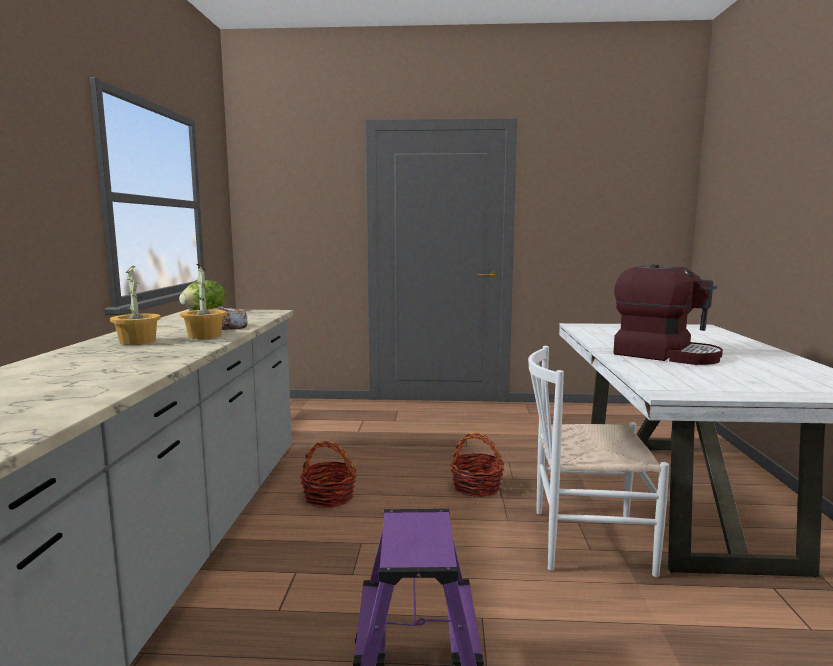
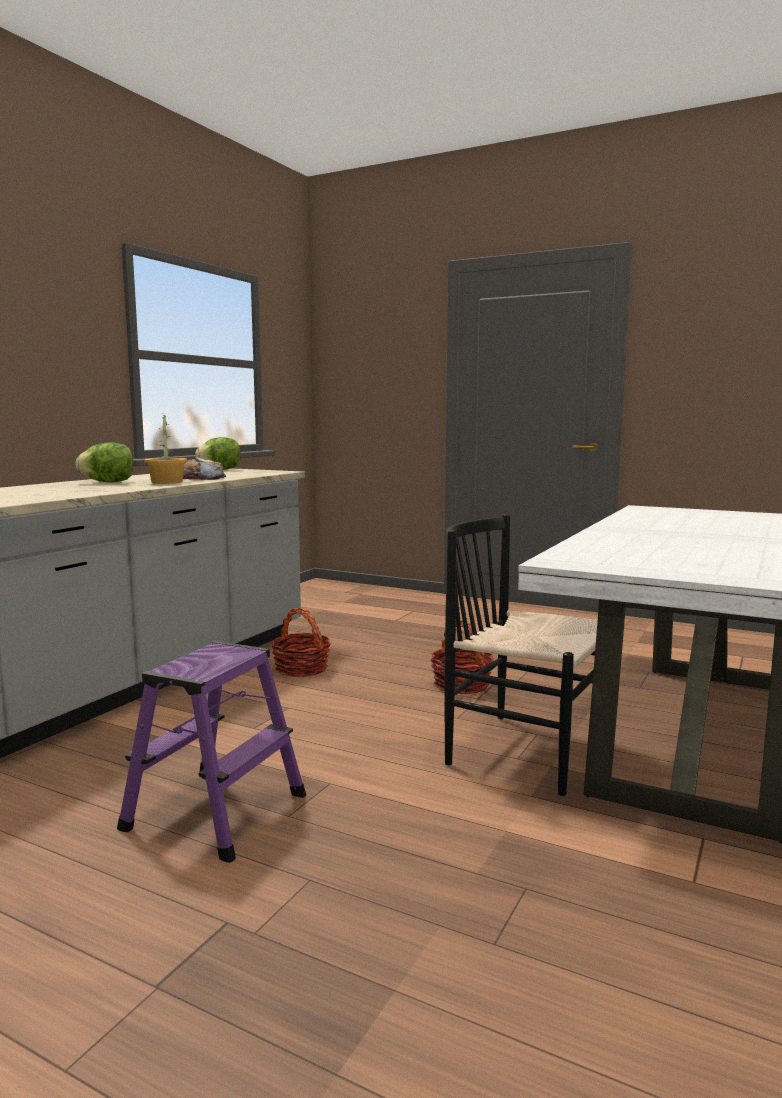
camera: 25 degrees right, 0 degrees up
(138, 341) = (108, 482): potted plant -> lettuce
(584, 541) = (520, 750): white chair -> black chair
(665, 355) = (669, 537): coffee machine -> none

